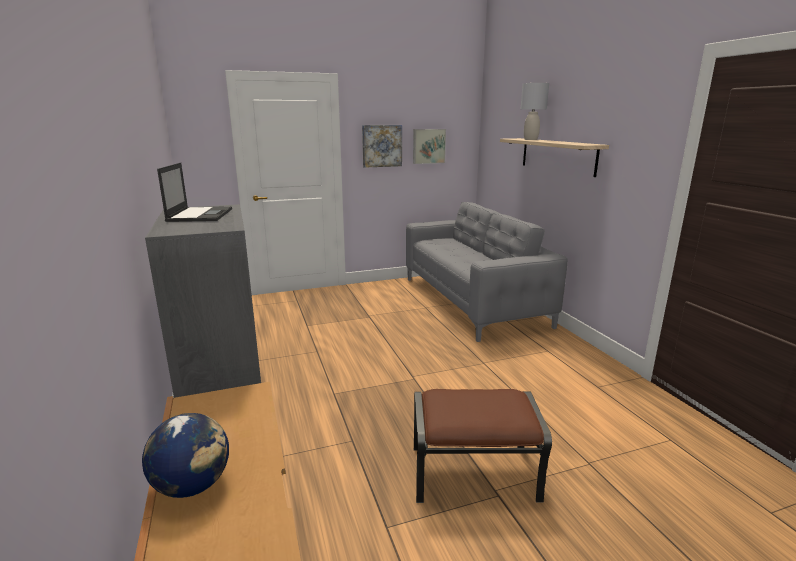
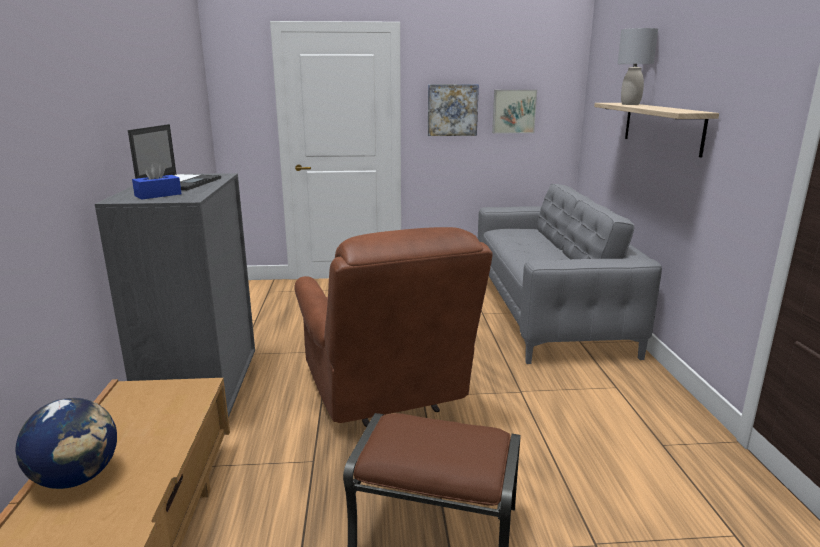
camera: 15 degrees right, 0 degrees up
(196, 226) = (158, 195): none -> blue tissue box
(384, 379) = (386, 395): none -> brown armchair

